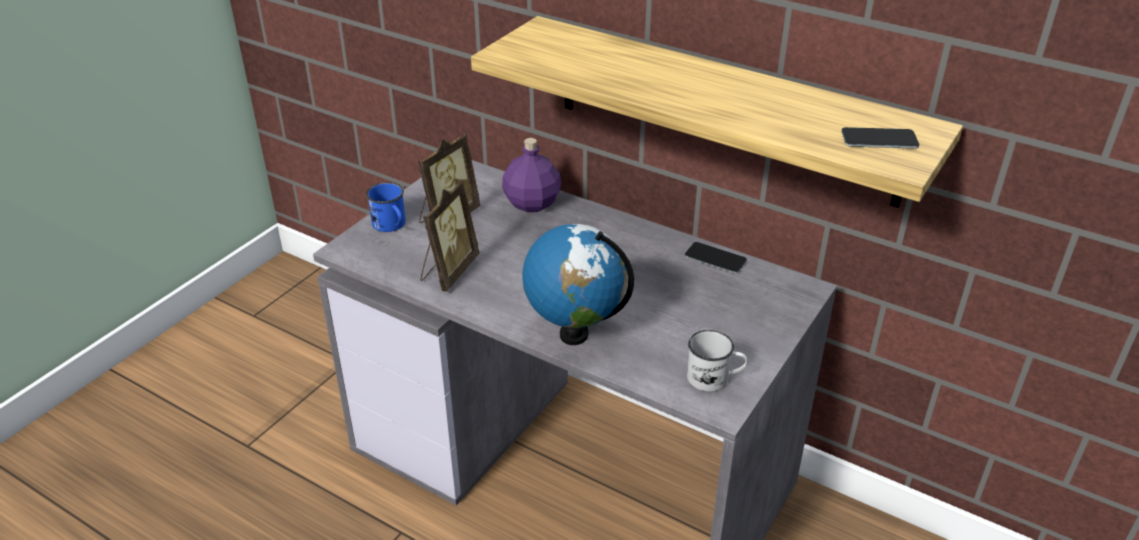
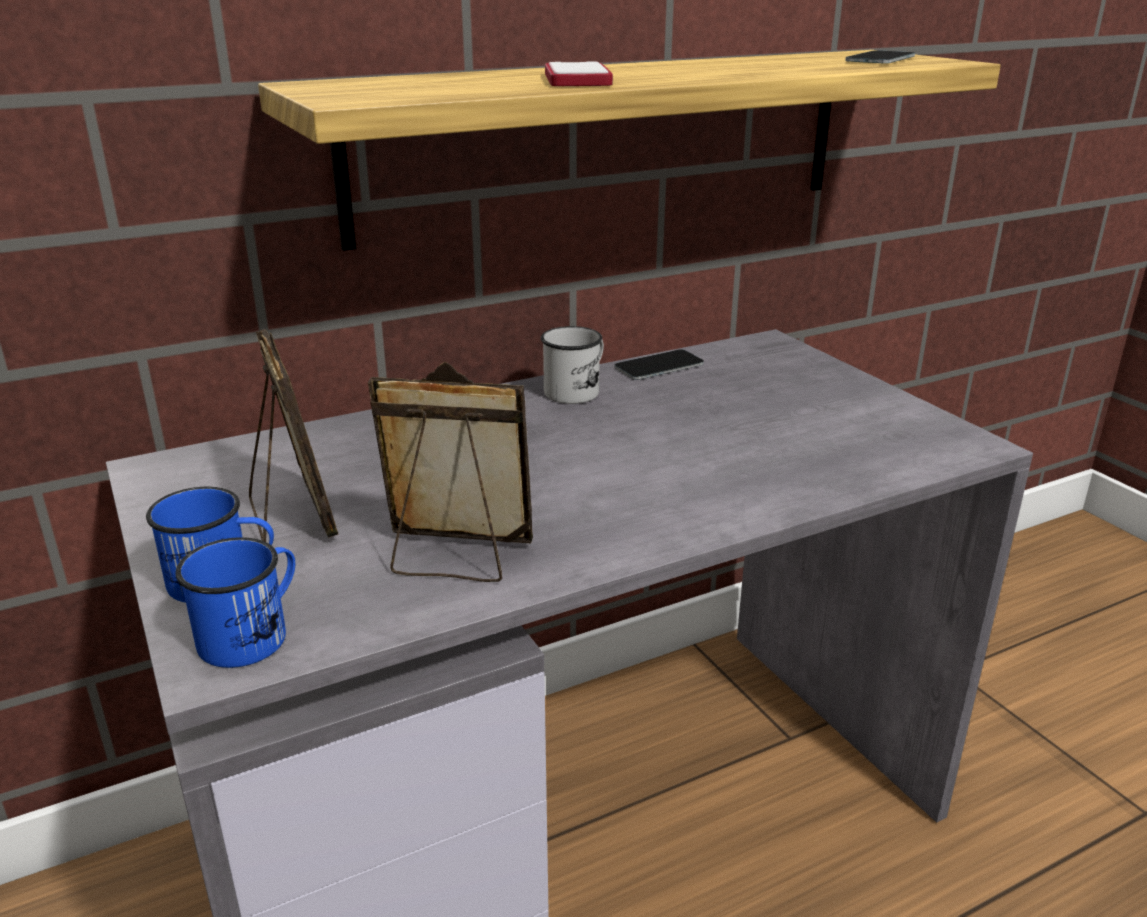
camera: 60 degrees left, 10 degrees down
(365, 248) = (254, 633): none -> blue mug
(448, 271) = (455, 558): picture frame -> picture frame turned 45 degrees counterclockwise
(533, 203) = (366, 437): purple bottle -> none
(574, 334) = (742, 495): globe -> none
(634, 77) = (577, 79): none -> phone
(714, 378) = (912, 433): white mug -> white mug (577, 390)

